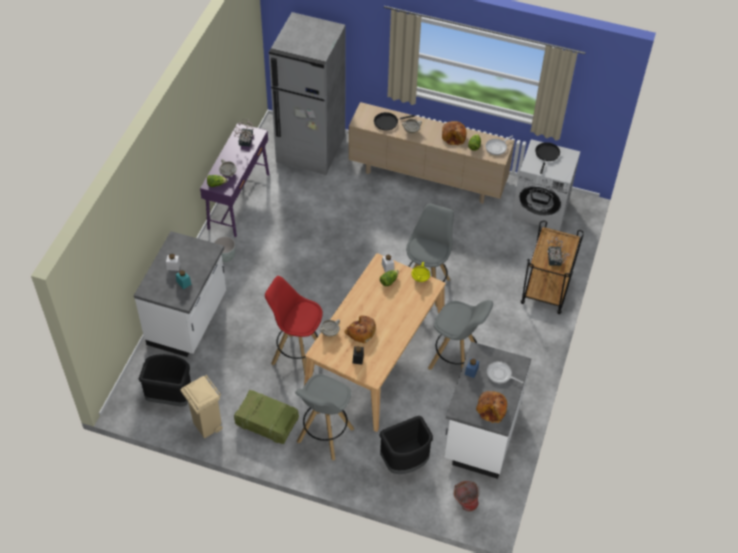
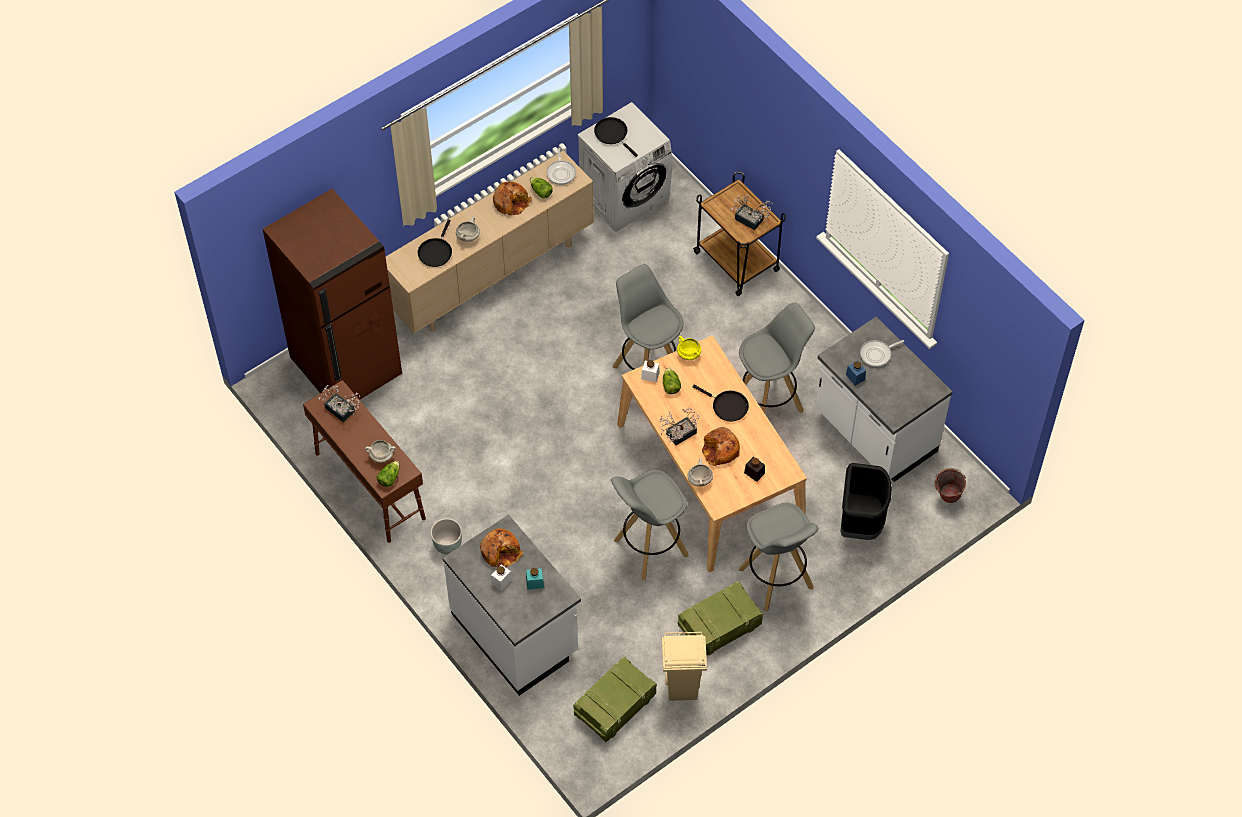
camera: 55 degrees left, 5 degrees up
(170, 397) = (614, 707): black trash can -> crate
(239, 201) = (370, 485): purple console table -> brown console table
(297, 355) = (648, 548): red stool -> grey stool
(311, 148) = (346, 364): grey fridge -> brown fridge
(355, 303) = (678, 435): none -> potted plant
(397, 318) = (727, 406): none -> black frying pan
(492, 409) = (914, 387): bread -> bread (501, 551)

